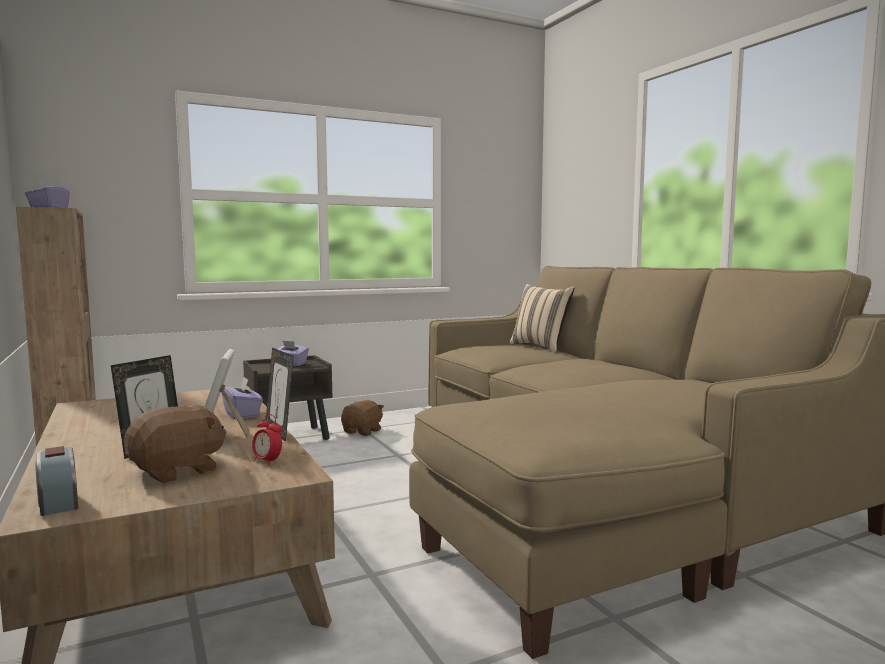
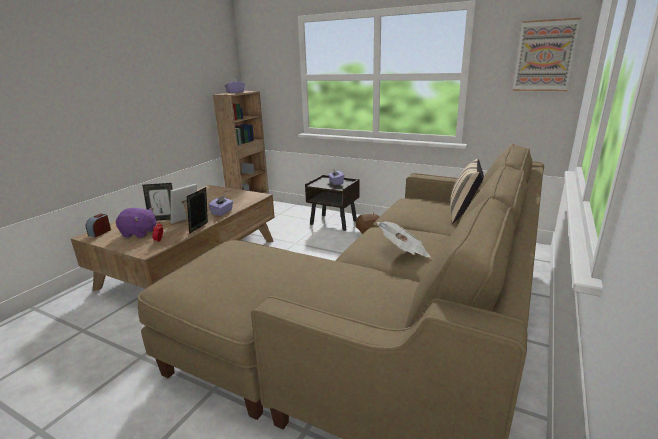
camera: 55 degrees right, 15 degrees up
(177, 471) = (139, 233): brown plush toy -> purple plush toy
(508, 186) = (544, 56): none -> picture
(603, 369) = (403, 252): none -> newspaper

